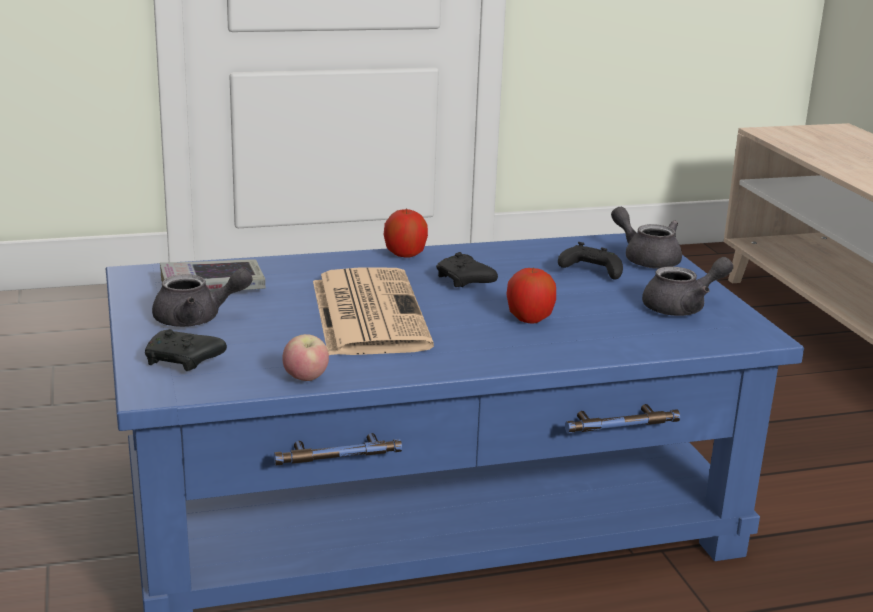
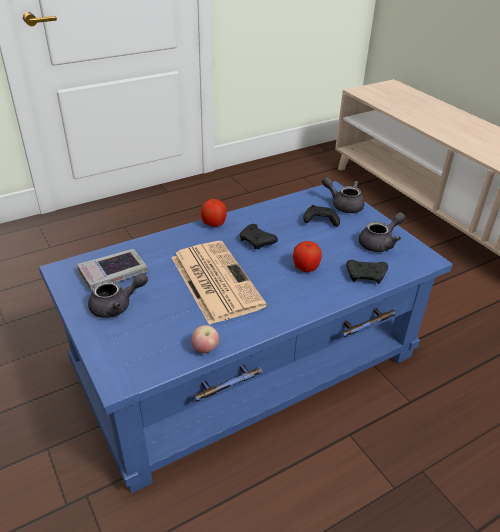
camera: 15 degrees left, 15 degrees up
(183, 362) = (125, 349): black game controller -> black game controller (366, 276)

